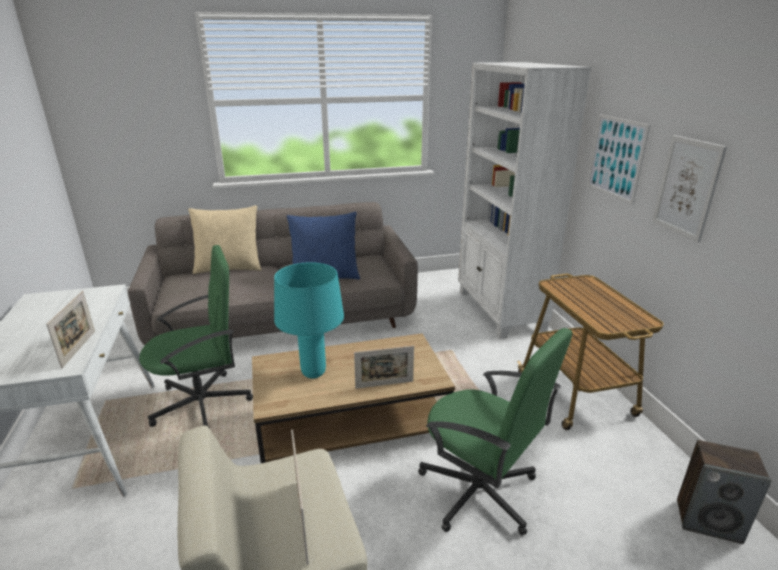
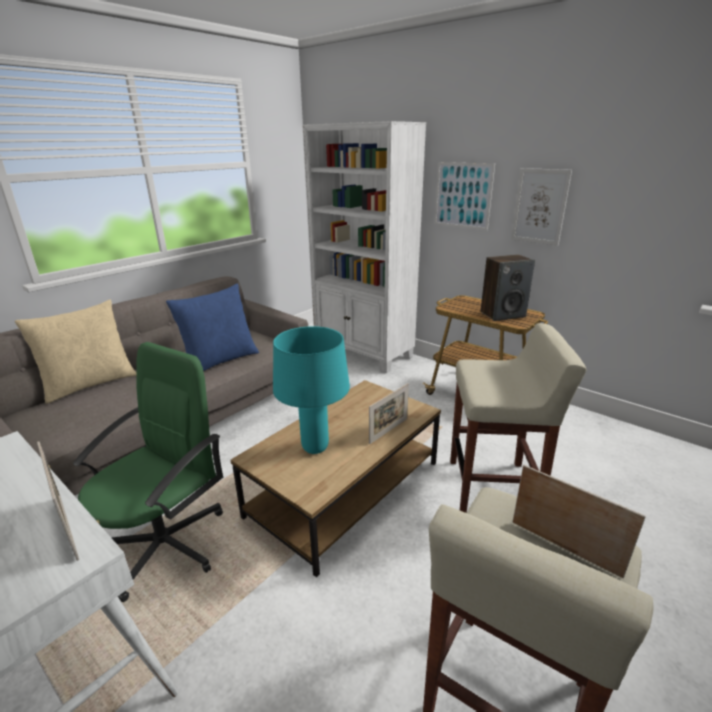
camera: 35 degrees left, 0 degrees up
(480, 492) = (494, 488): green office chair -> beige stool
(708, 521) = (620, 437): speaker -> speaker (502, 314)

